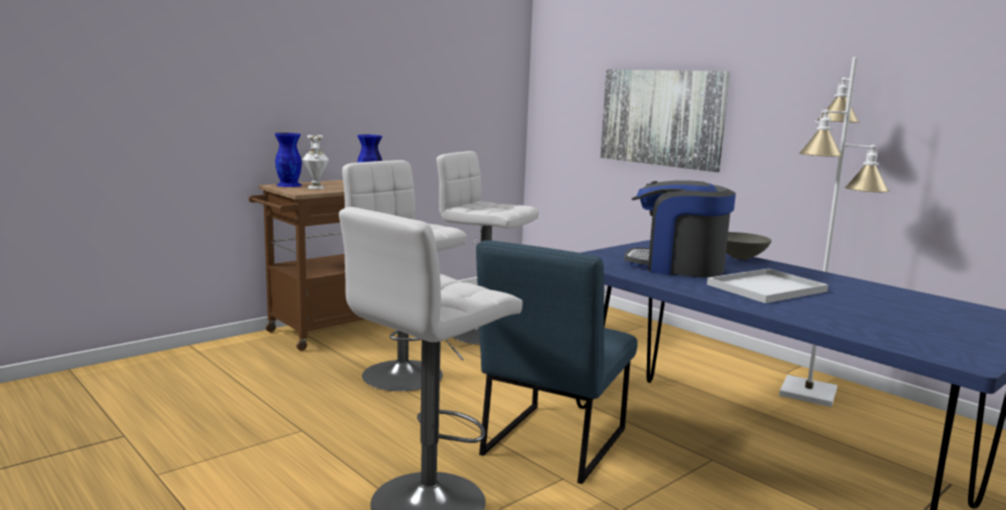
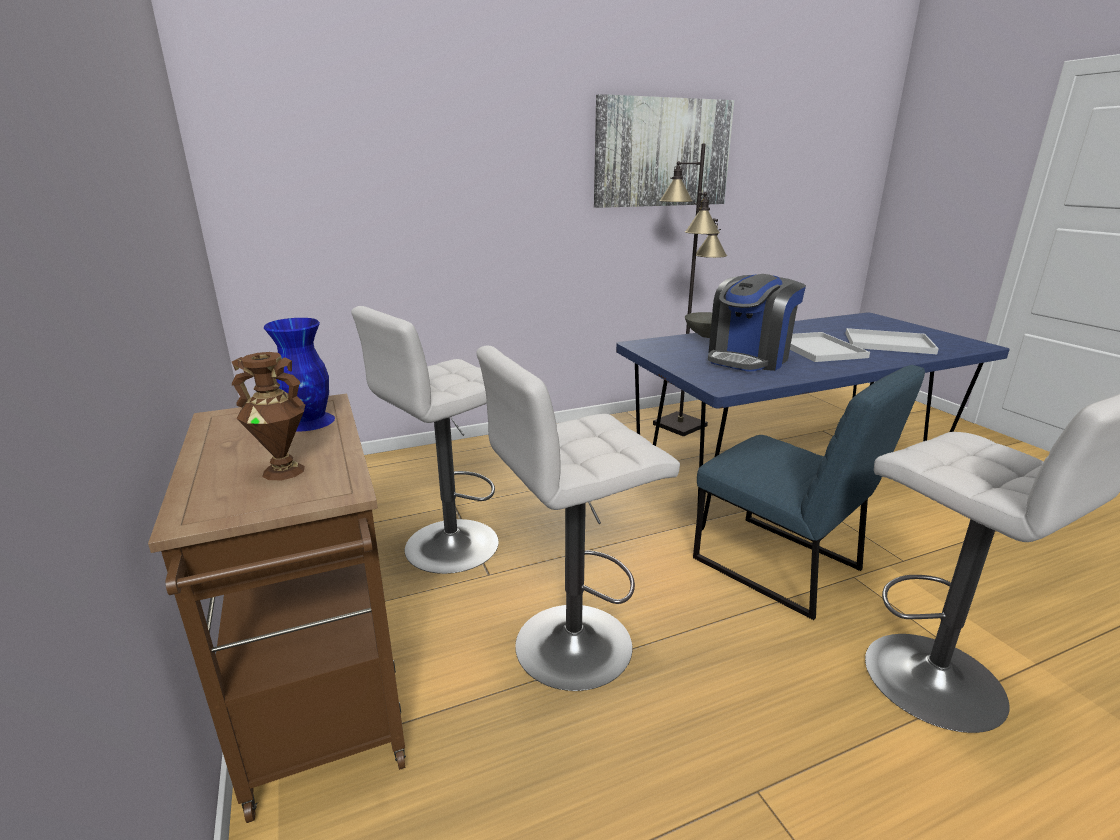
camera: 70 degrees left, 10 degrees up
(289, 185) = (210, 499): blue vase -> none
(316, 187) = (284, 470): white vase -> brown vase
(661, 118) = (458, 214): picture -> picture (663, 153)
(809, 392) = (679, 425): white floor lamp -> black floor lamp
(860, 315) = (887, 343): none -> white tray

